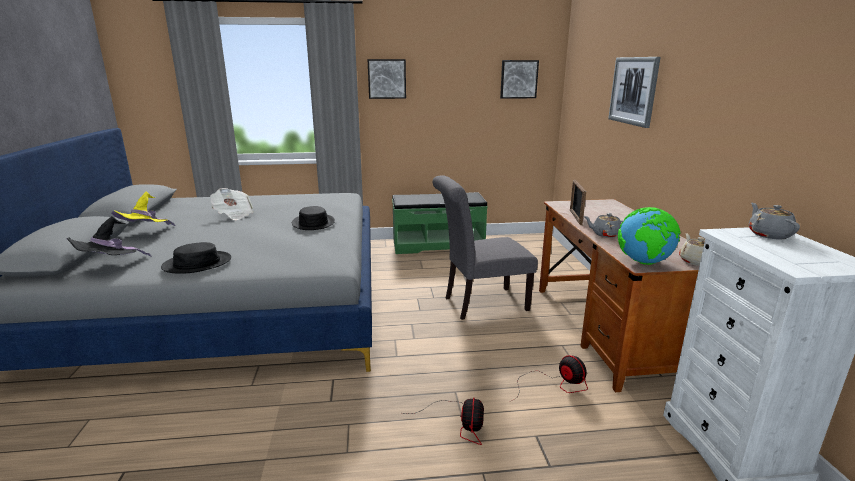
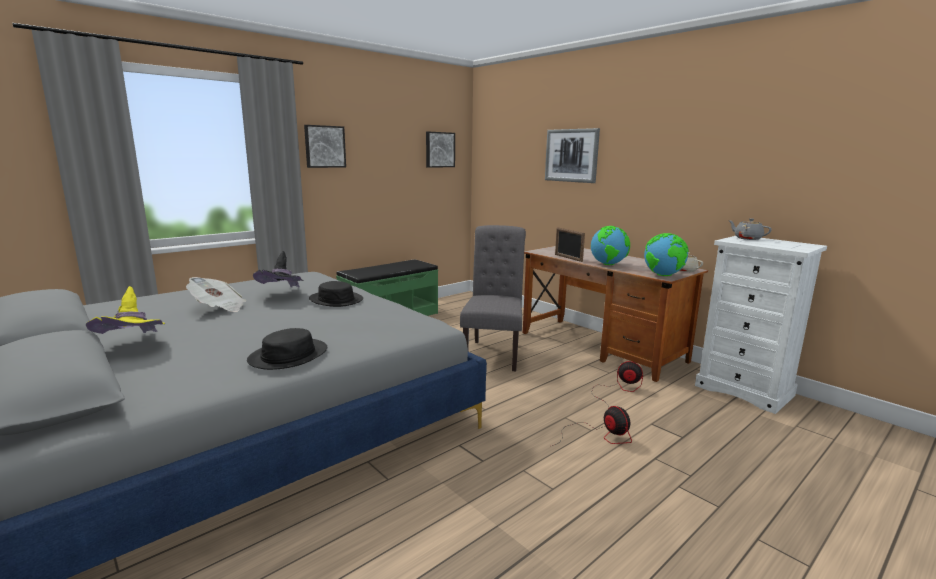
camera: 35 degrees left, 5 degrees down
(111, 267) = (169, 385): black hat -> black hat (283, 295)
(480, 304) = (493, 353): grey chair -> grey chair turned 150 degrees clockwise
(605, 234) = (608, 264): grey teapot -> globe

